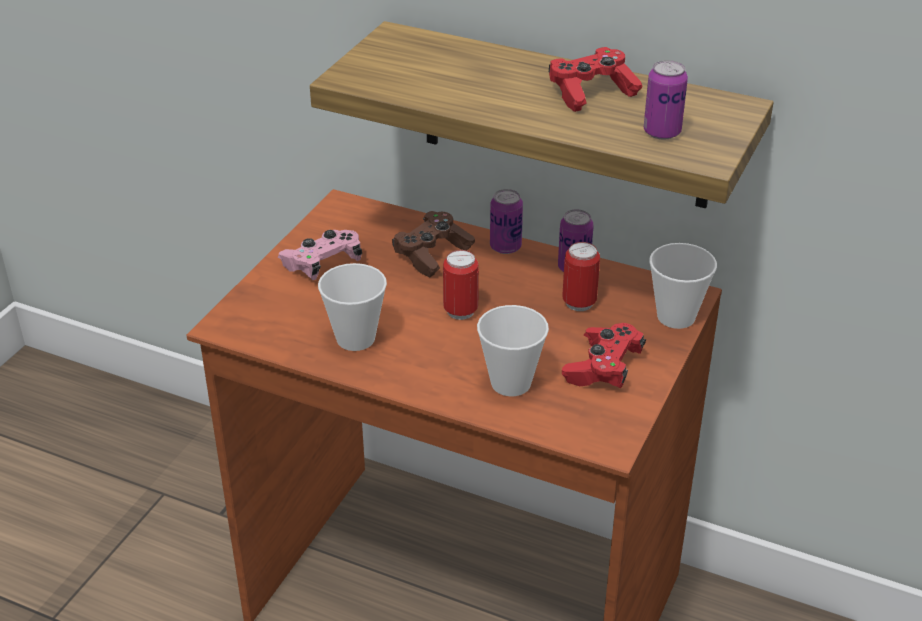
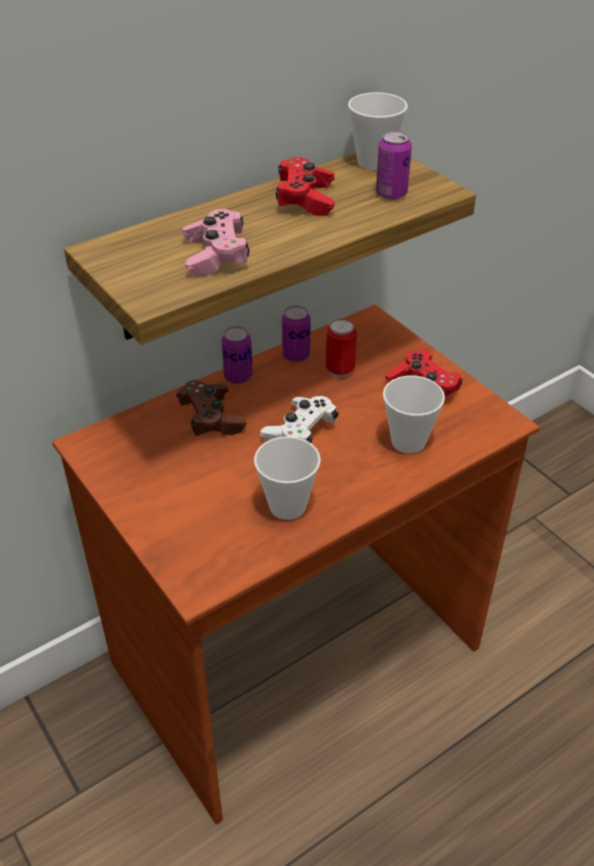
camera: 60 degrees left, 5 degrees up
(322, 264) = (163, 488): pink game controller -> pink game controller (216, 256)
(460, 311) = (300, 432): can -> white game controller
(676, 317) = (391, 335): cup -> cup (374, 162)

